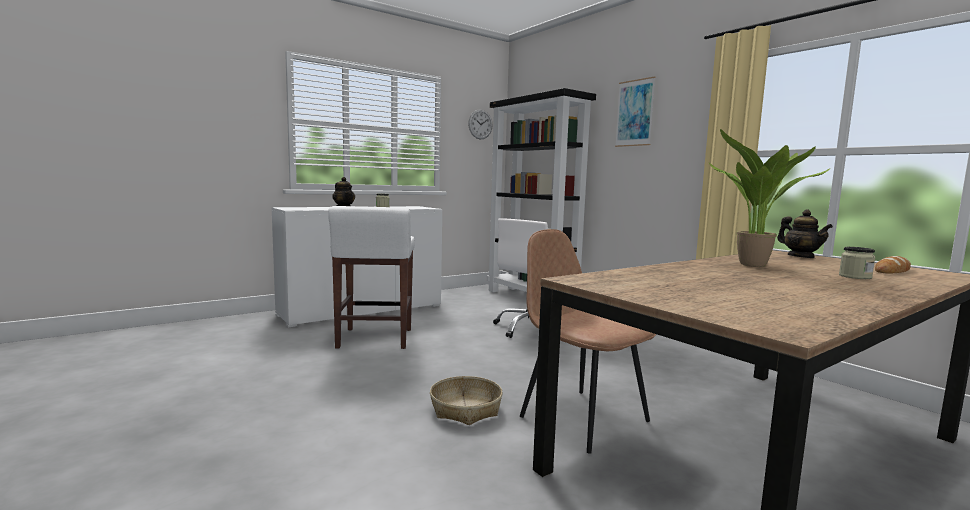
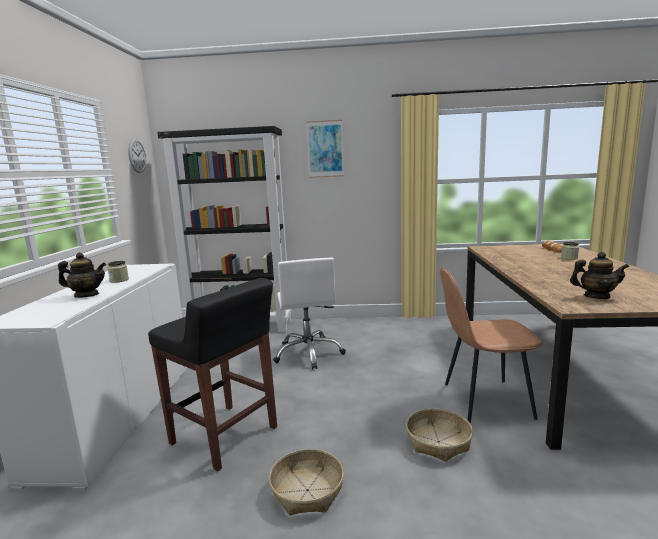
camera: 50 degrees left, 5 degrees up
(343, 377) = (307, 490): none -> basket
(374, 339) = (225, 436): white stool -> black stool
(754, 266) = (529, 263): potted plant -> none
(801, 257) = (499, 249): teapot -> teapot (596, 296)

